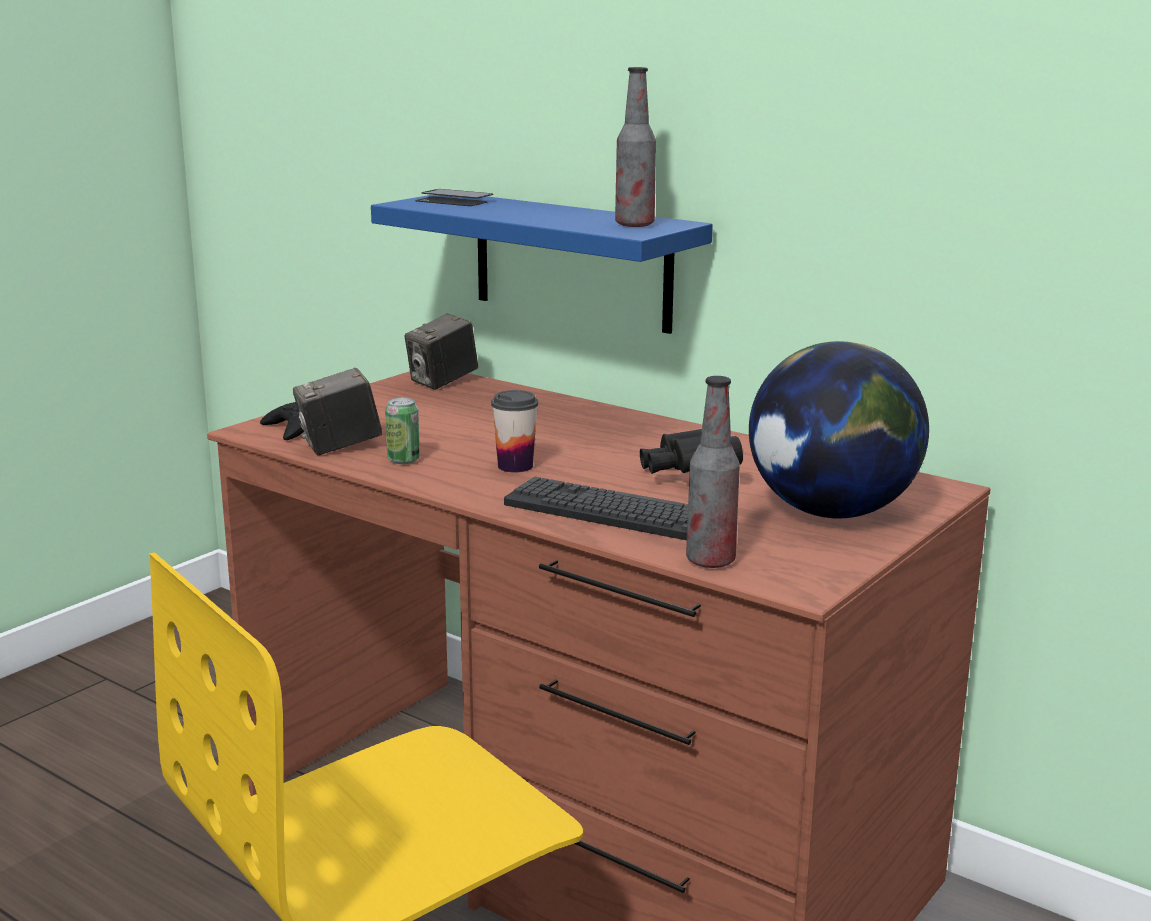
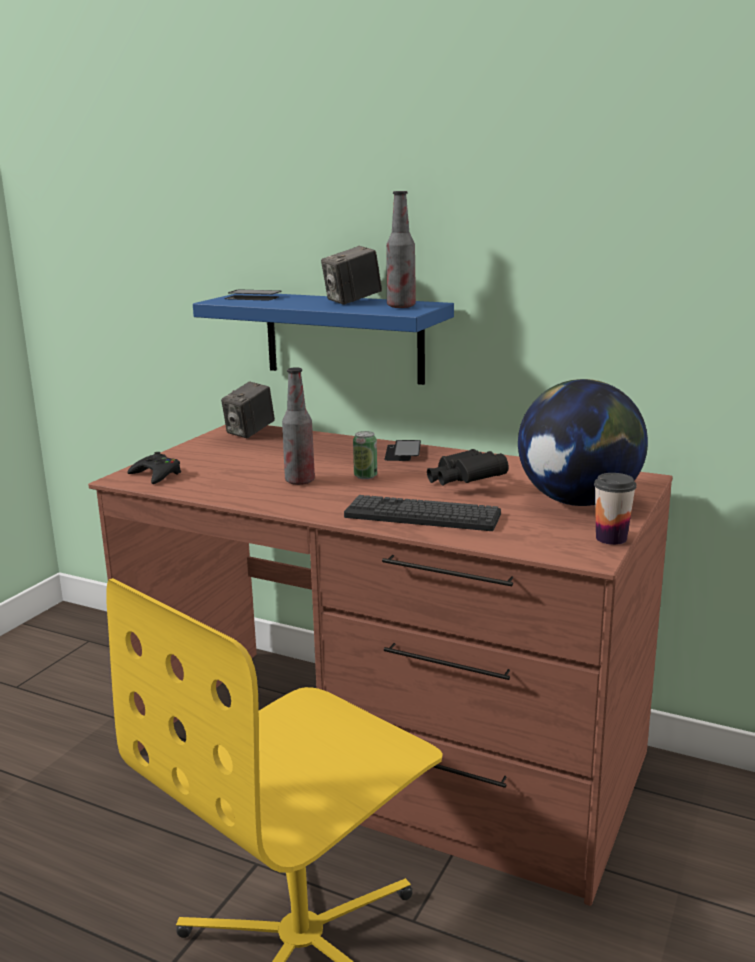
camera: 10 degrees left, 0 degrees up
(339, 447) = (197, 485): camera -> camera (352, 301)
(403, 460) = (251, 491): can -> can (365, 476)
(515, 466) = (337, 489): cup -> cup (611, 538)
(630, 425) = (403, 452): none -> phone
(710, 561) = (515, 544): bottle -> bottle (300, 481)

